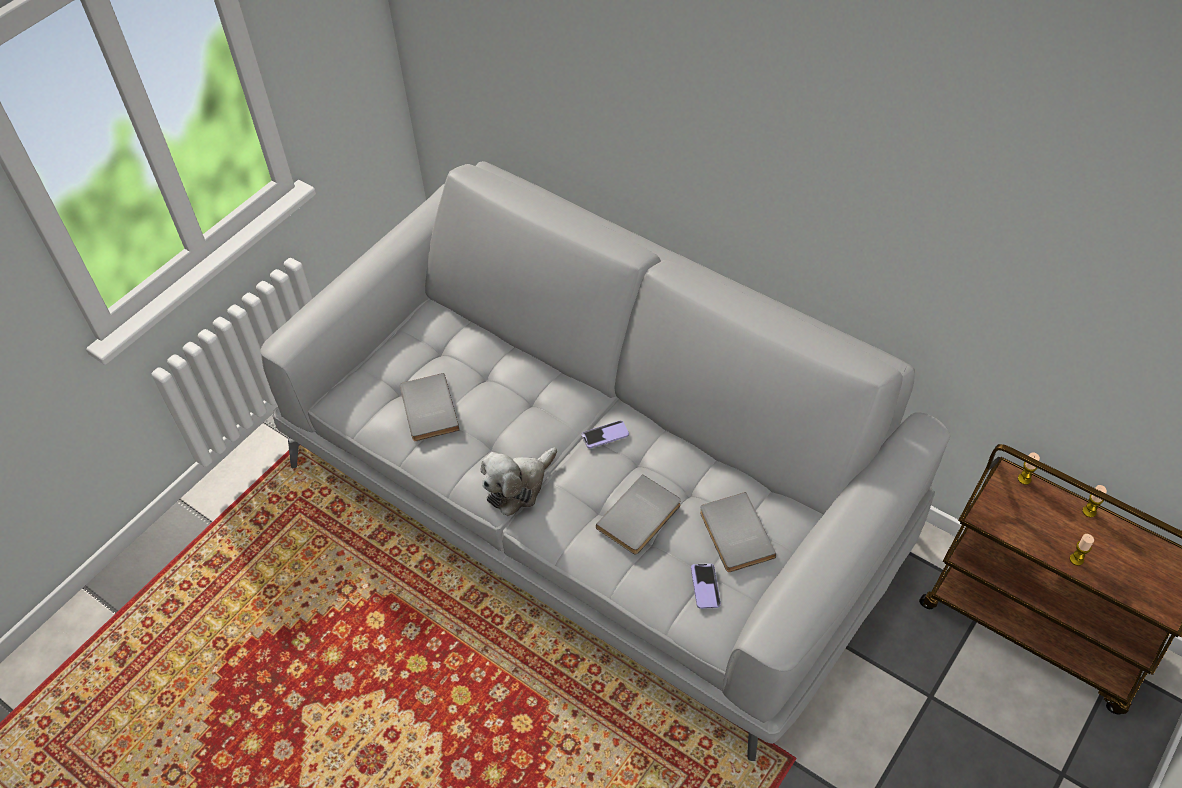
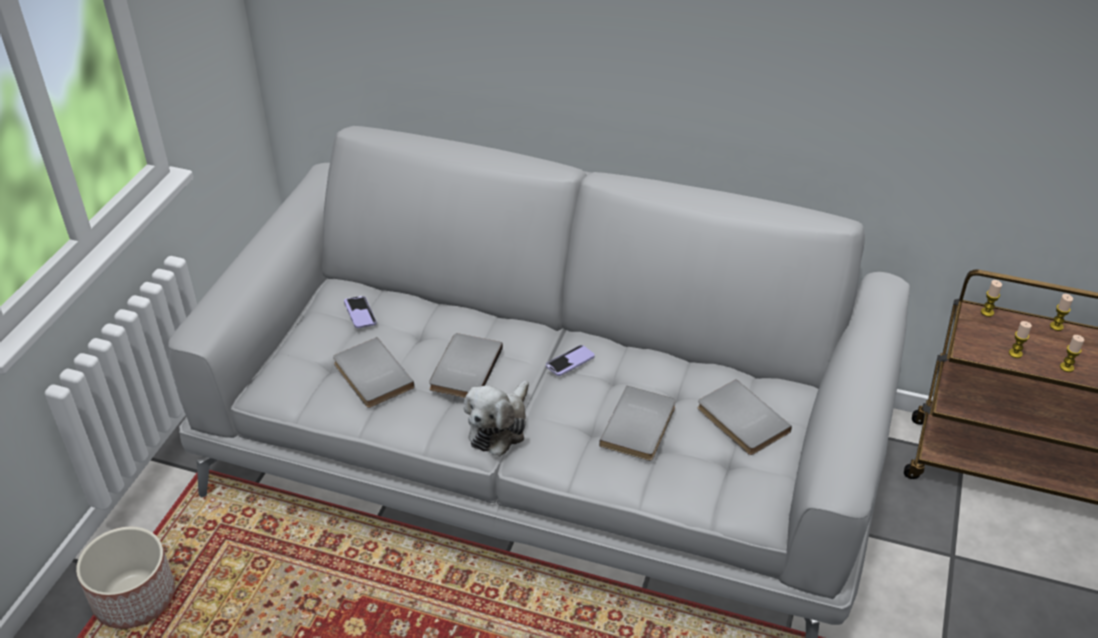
camera: 20 degrees left, 10 degrees down
(214, 545) = (134, 597): none -> planter
(508, 420) = (463, 368): none -> grey book
(705, 586) = (734, 473): phone -> phone (360, 313)
(1030, 531) = (1015, 353): none -> candle

